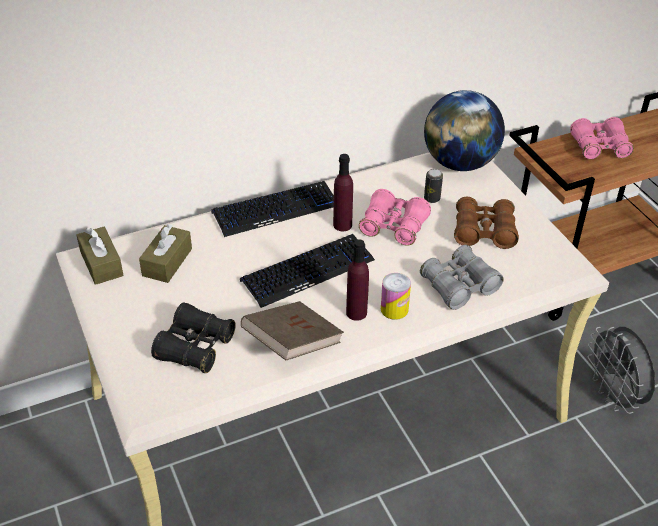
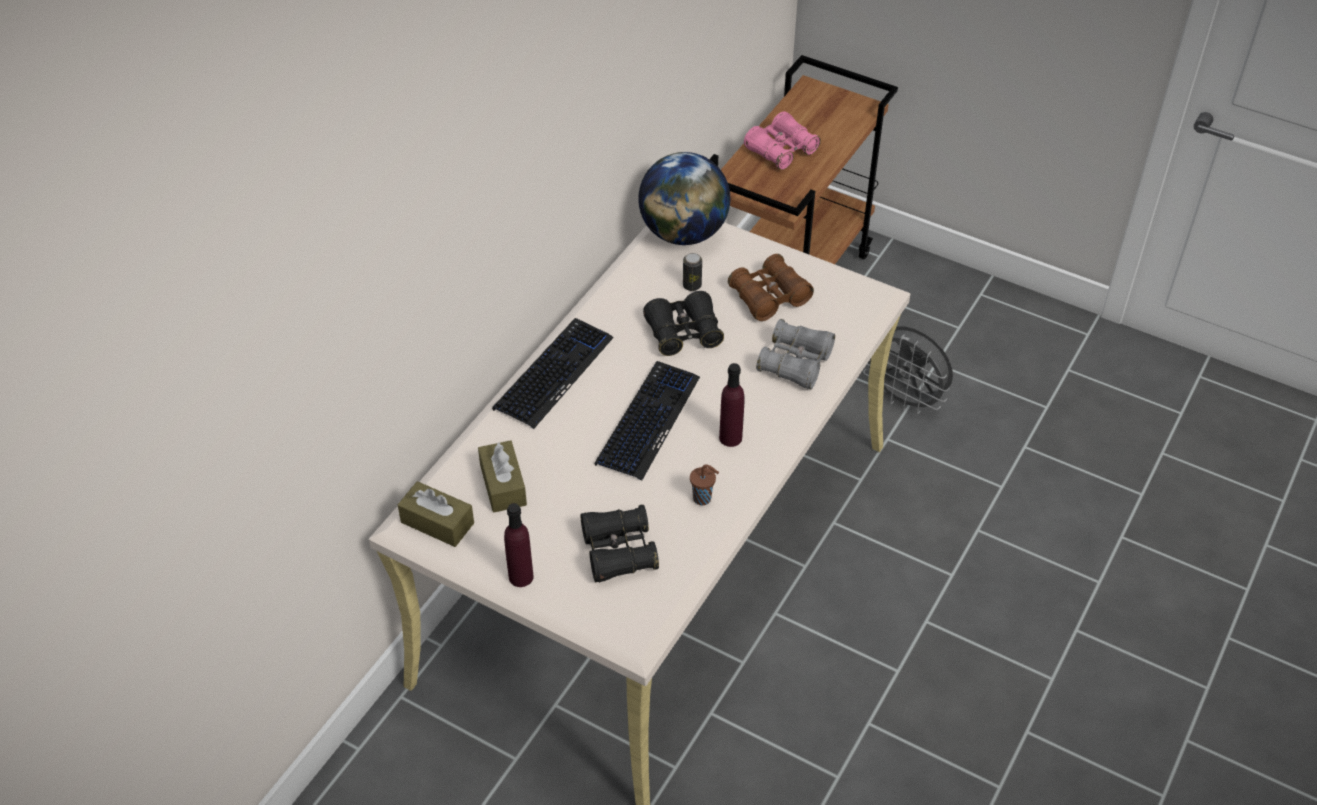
camera: 35 degrees left, 5 degrees up
(292, 344) = (703, 499): brown book -> brown cup
(342, 225) = (634, 356): purple bottle -> purple bottle (521, 577)
(393, 226) = (683, 333): pink binoculars -> black binoculars
(394, 309) = (760, 416): can -> none

